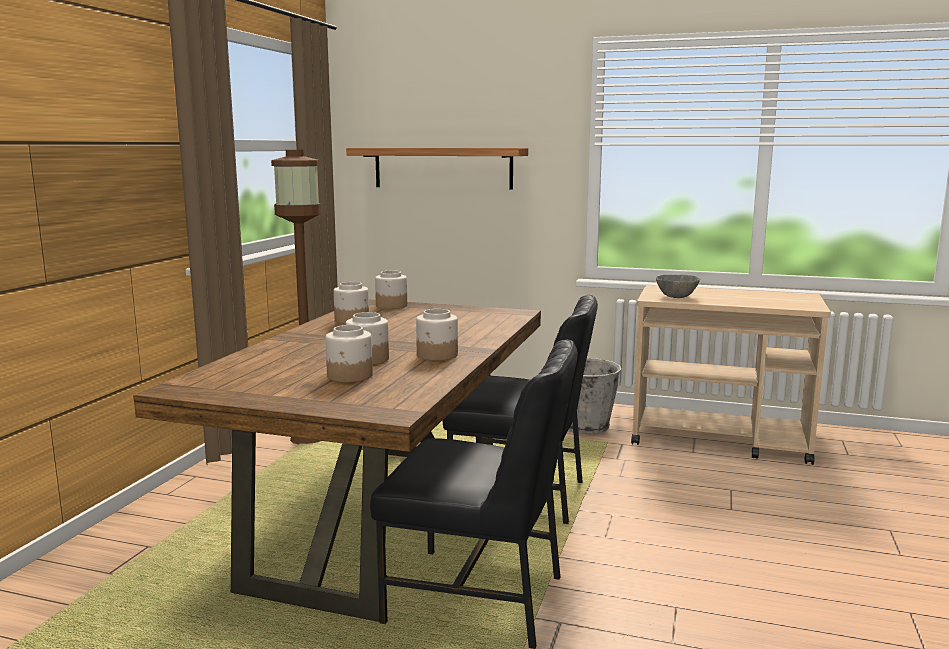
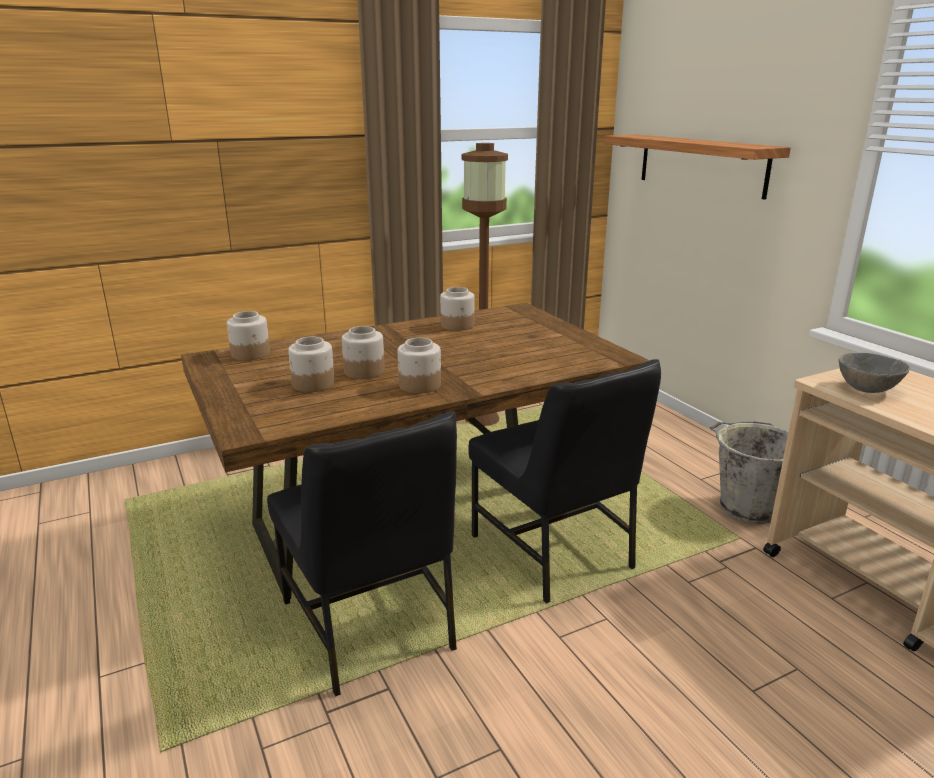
camera: 45 degrees right, 10 degrees up
(392, 306) = (528, 317): jar -> jar (251, 354)

